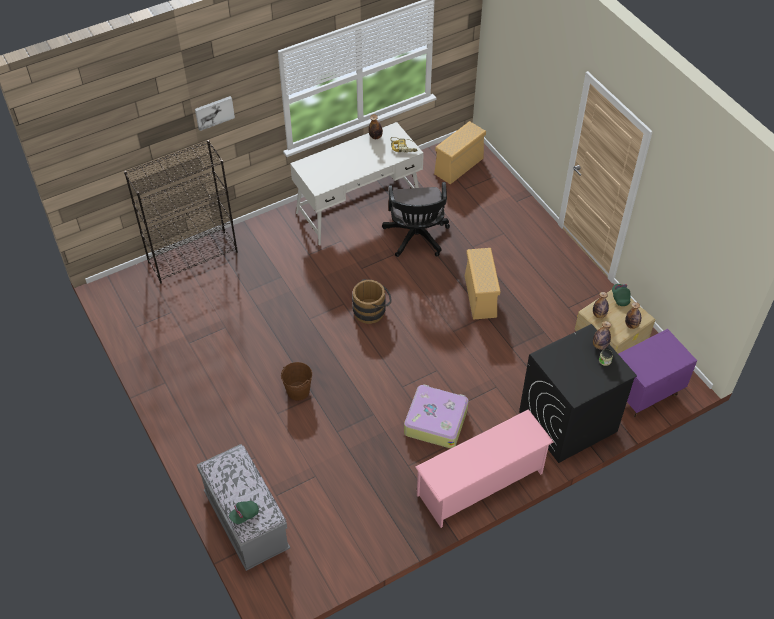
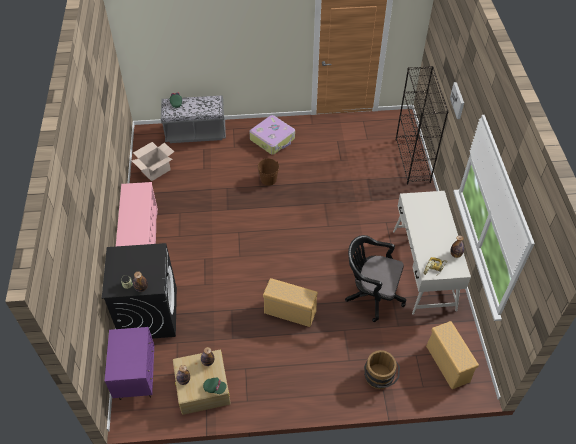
camera: 115 degrees right, 0 degrees up
(349, 536) = (156, 170): none -> cardboard box
(372, 310) = (313, 239): brown bucket -> brown bucket (379, 379)
(435, 421) = (201, 239): suitcase -> suitcase (273, 139)

